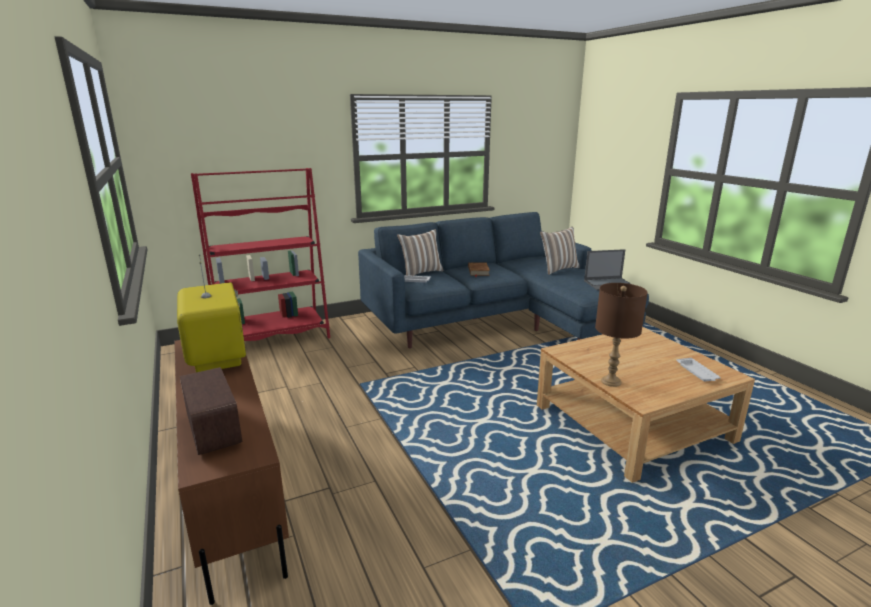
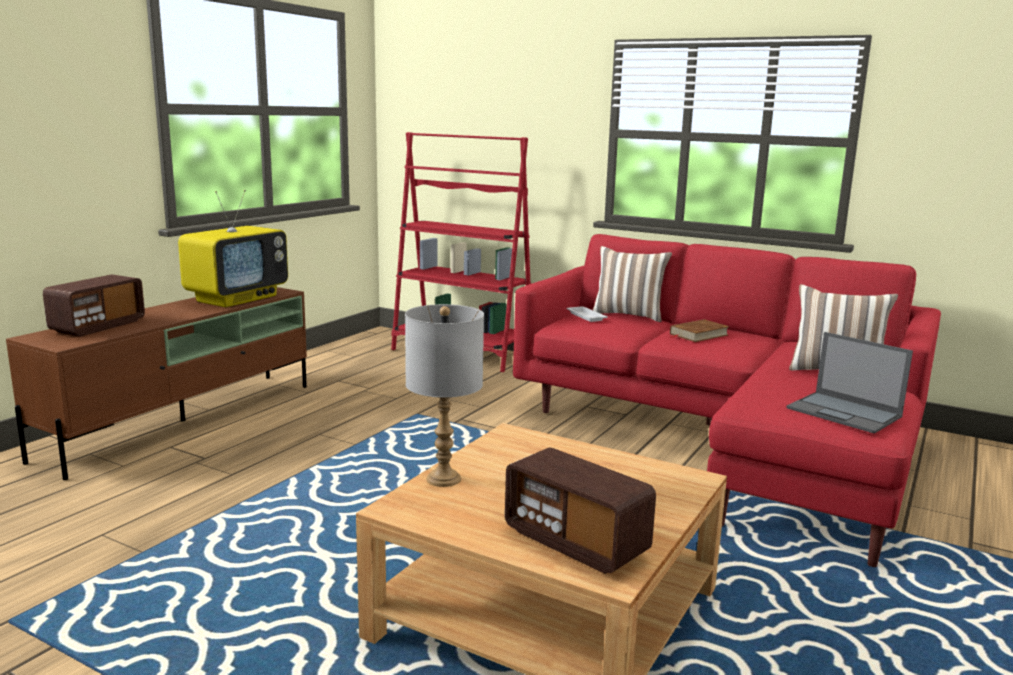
camera: 55 degrees right, 5 degrees down
(497, 322) = (727, 441): blue sofa -> red sofa
(611, 381) = (444, 479): brown table lamp -> grey table lamp
(697, 372) = (576, 542): white tray -> radio

